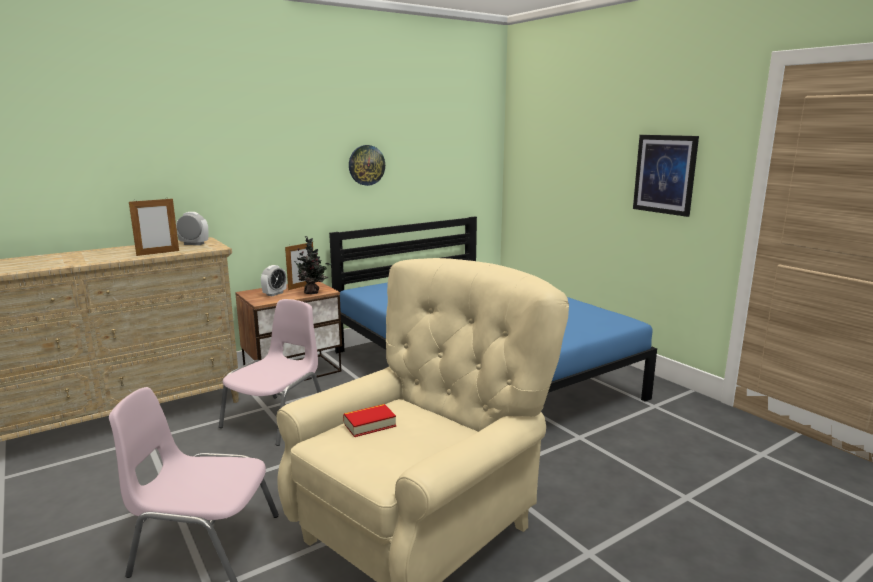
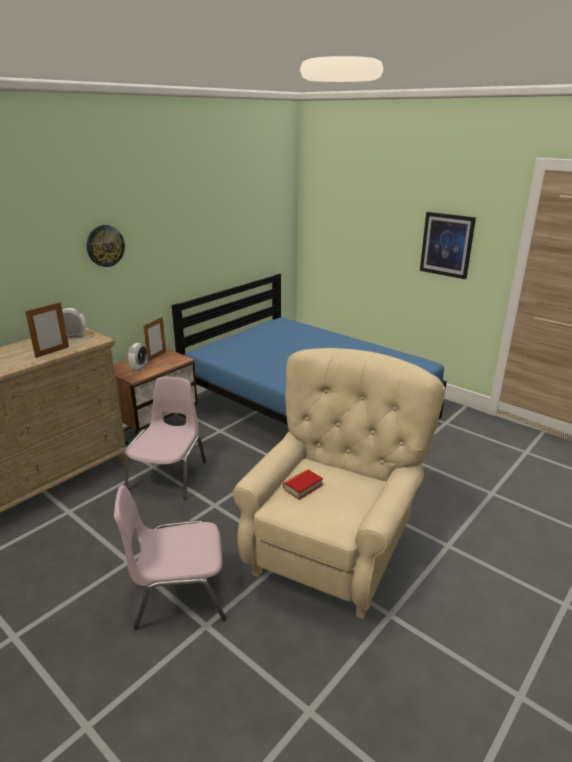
camera: 15 degrees left, 10 degrees up
(313, 292) = (172, 362): potted plant -> none
(366, 165) = (196, 241): wall clock -> wall clock (105, 246)

